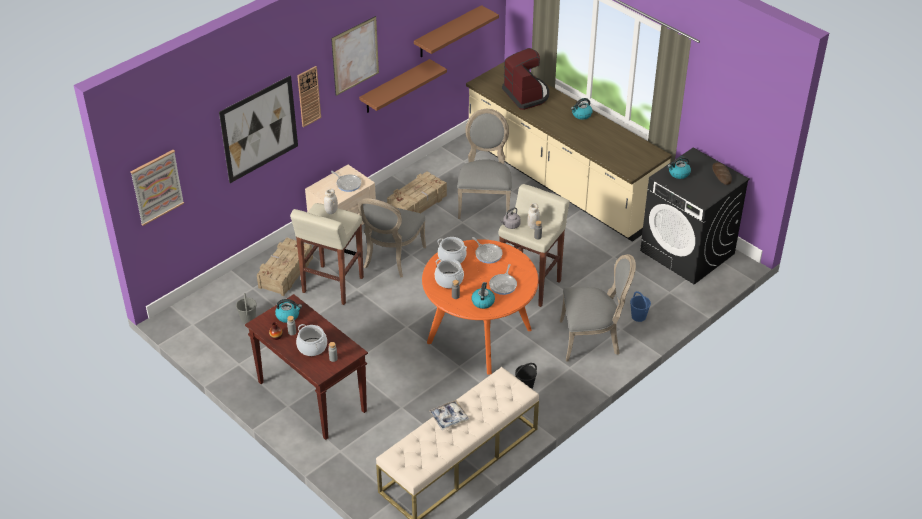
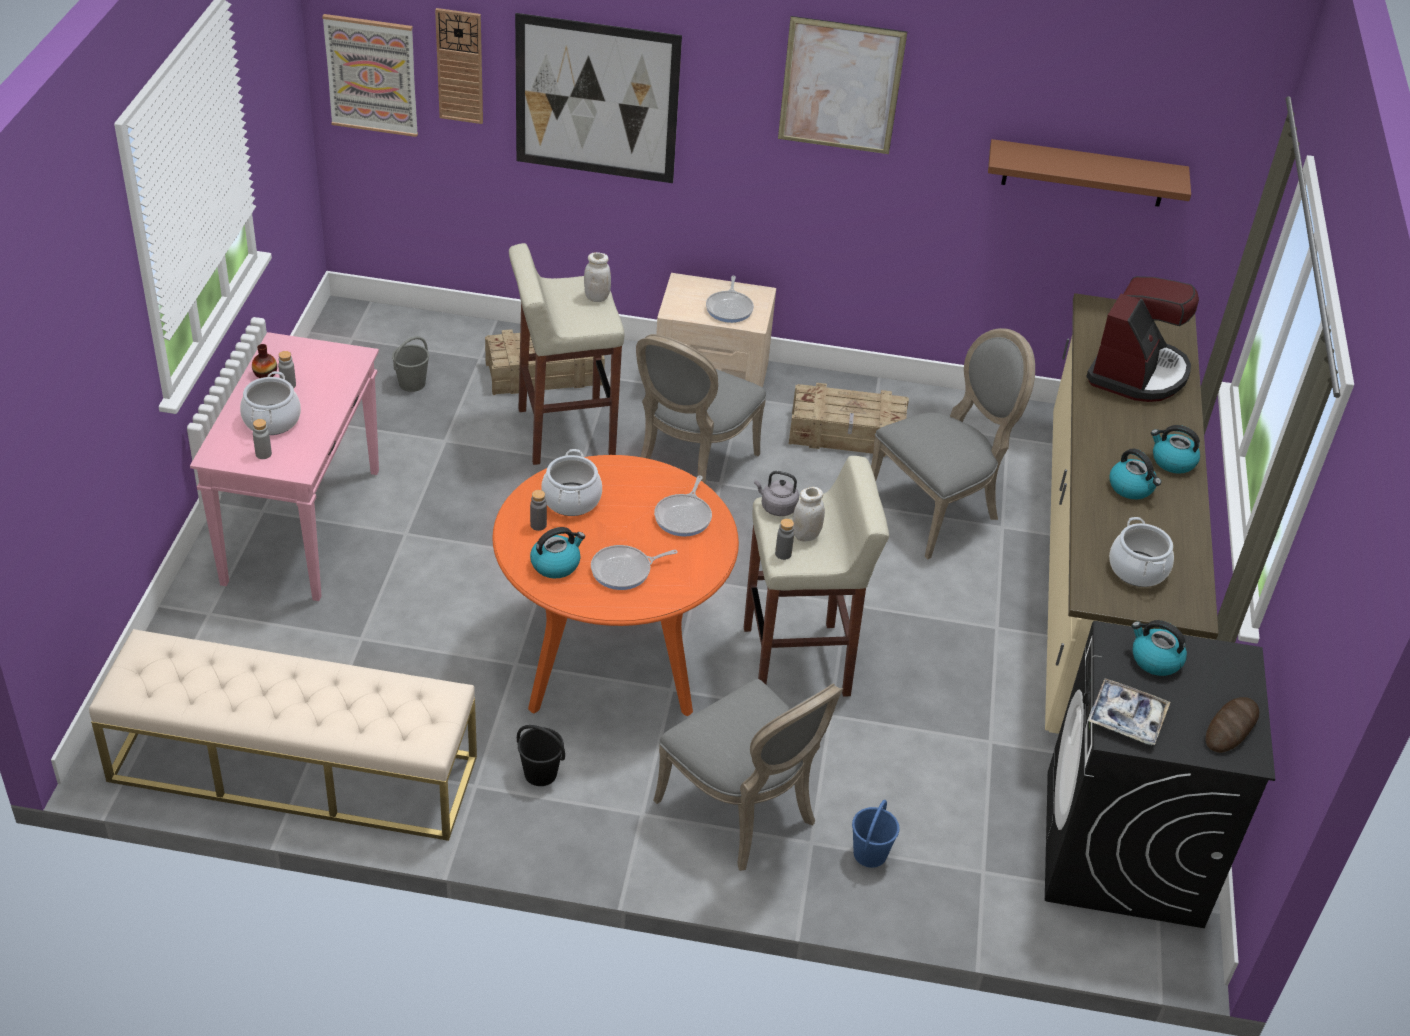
camera: 50 degrees right, 0 degrees up
(288, 316) = (322, 365): kettle -> kettle (1131, 487)
(308, 96) = (716, 102): wall clock -> wall clock (460, 66)
(311, 397) = (302, 525): brown console table -> pink console table
(391, 258) = (689, 465): grey chair -> grey chair turned 45 degrees counterclockwise
(395, 87) = (924, 207): brown shelf -> none
(449, 417) = (286, 673): tray -> tray (1126, 718)
(452, 257) = (631, 478): cooking pot -> cooking pot (1138, 569)

